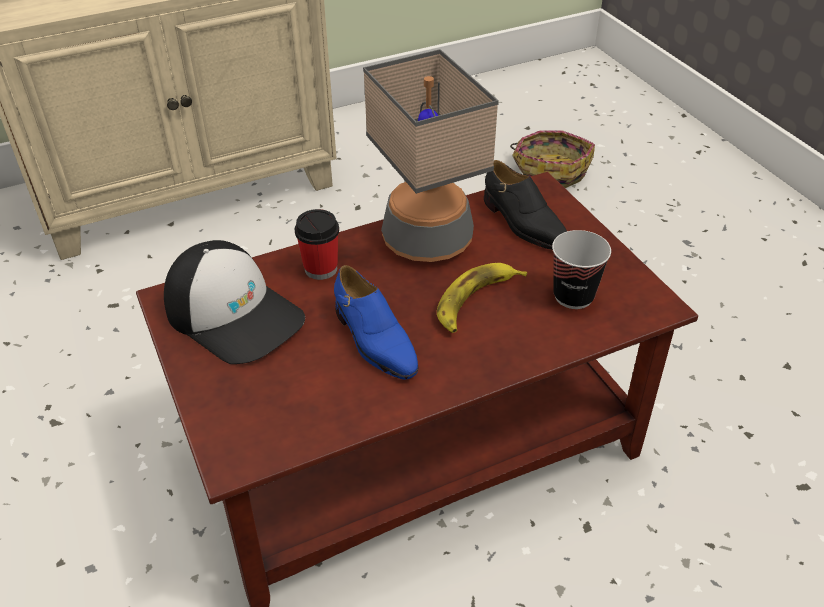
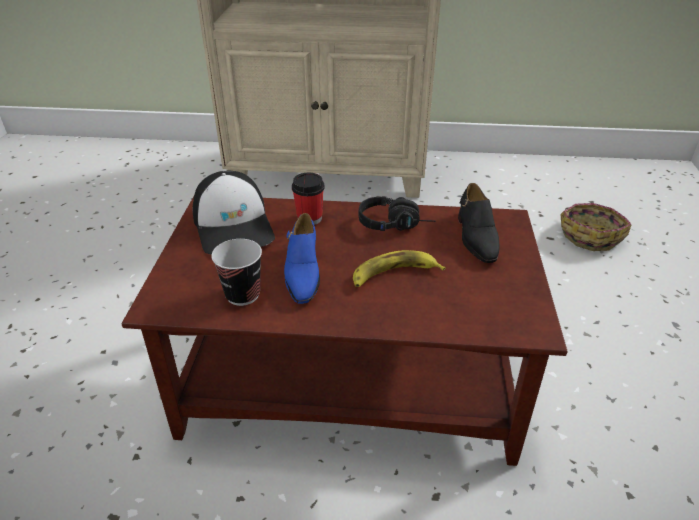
camera: 30 degrees right, 5 degrees down
(427, 239) = (395, 224): table lamp -> black headphones
(573, 296) = (471, 298): cup -> cup (243, 294)

